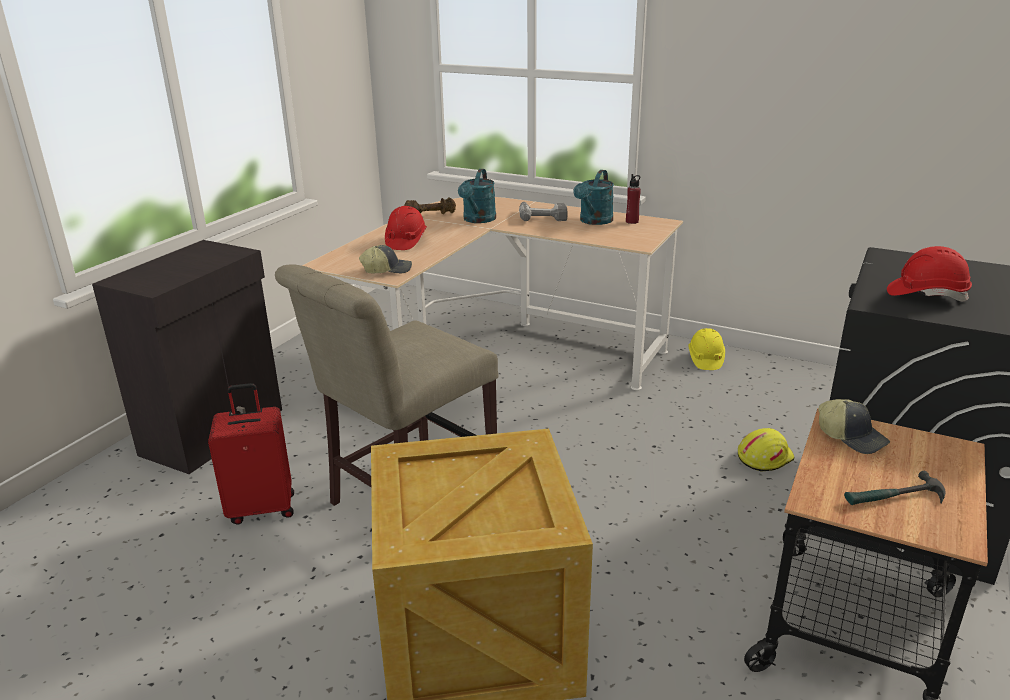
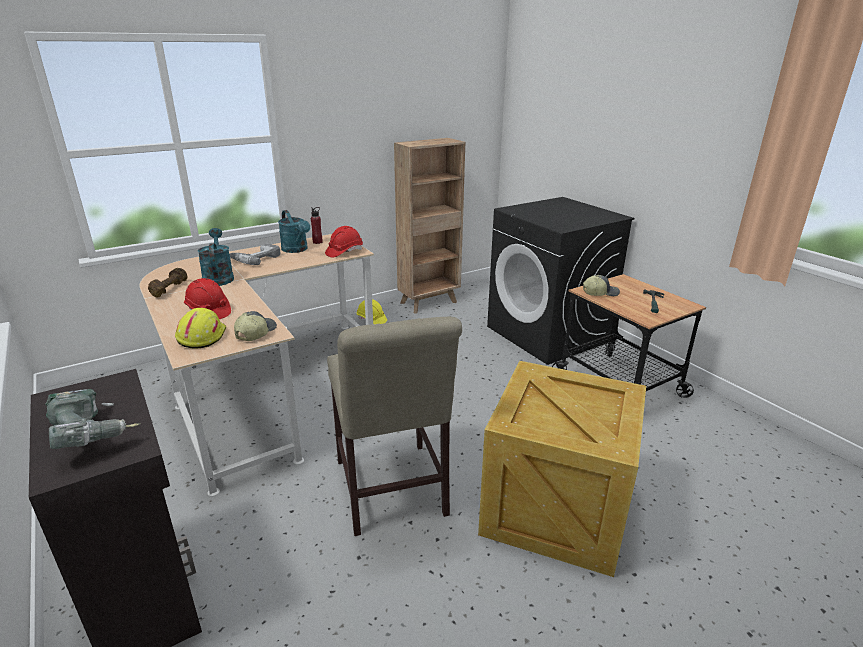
camera: 60 degrees left, 0 degrees up
(164, 272) = (93, 435): none -> power drill
(262, 508) = (319, 584): red suitcase -> none
(478, 220) = (218, 277): turquoise watering can -> turquoise watering can turned 150 degrees counterclockwise
(764, 457) = (479, 347): yellow hard hat -> yellow hard hat (201, 336)
(817, 378) = (429, 302): none -> brown bookcase
(926, 294) = (562, 218): red hard hat -> red hard hat (344, 252)

